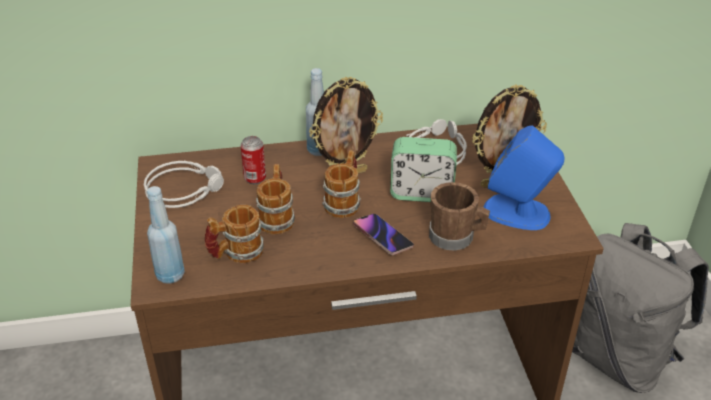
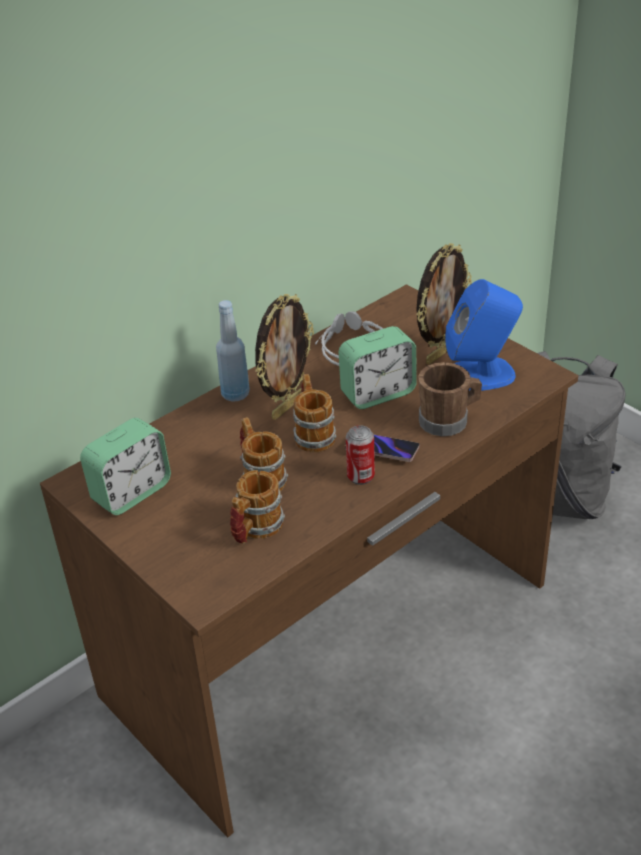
camera: 30 degrees left, 0 degrees up
(170, 275) = (209, 582): blue bottle -> none
(185, 188) = (131, 492): grey headphones -> alarm clock
(255, 178) = (197, 450): can -> can (360, 476)

